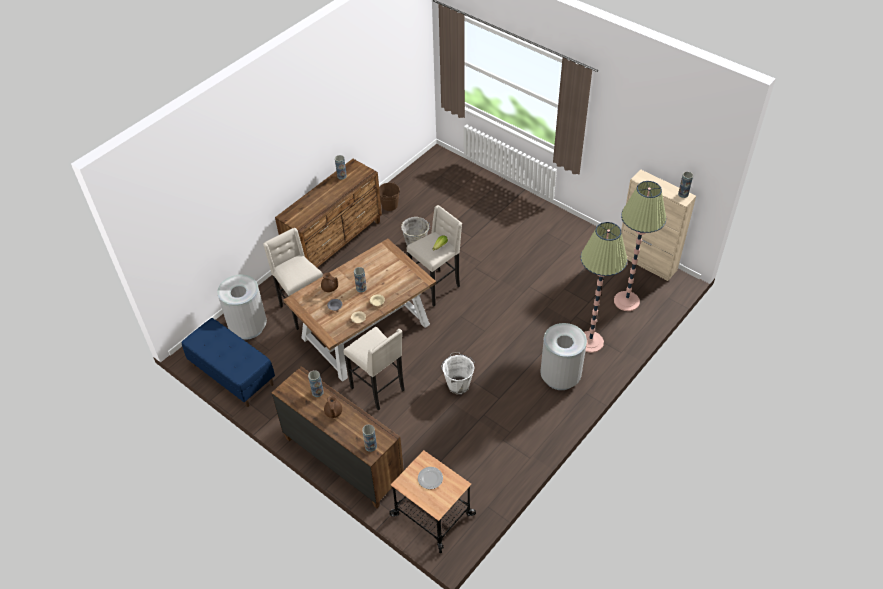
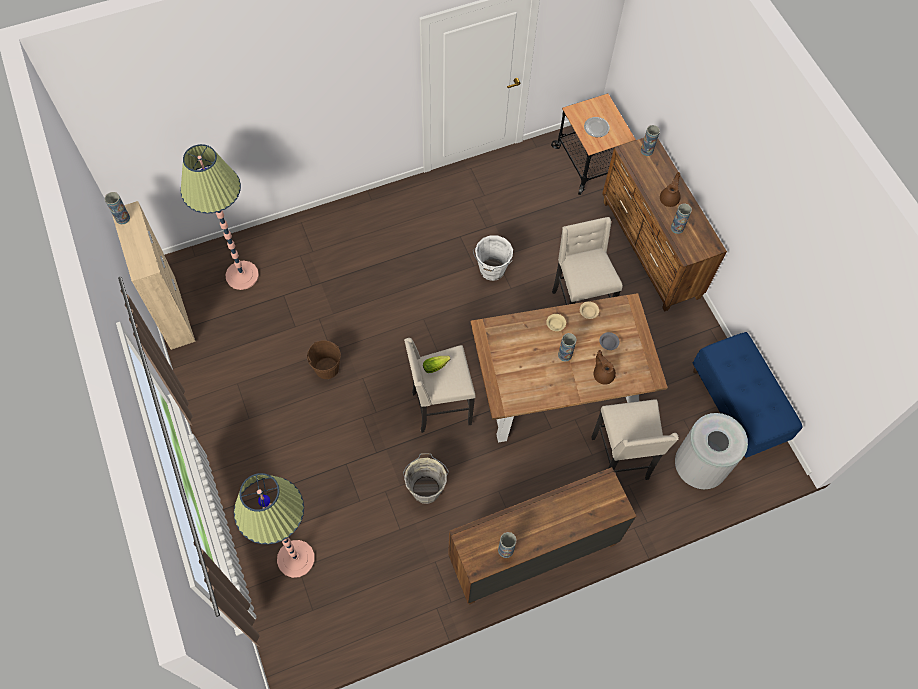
camera: 155 degrees left, 15 degrees up
(389, 205) = (420, 588): brown bucket -> brown bucket (327, 368)
(560, 377) = (383, 228): grey trash can -> none
(590, 342) = (322, 249): floor lamp -> floor lamp (296, 559)

